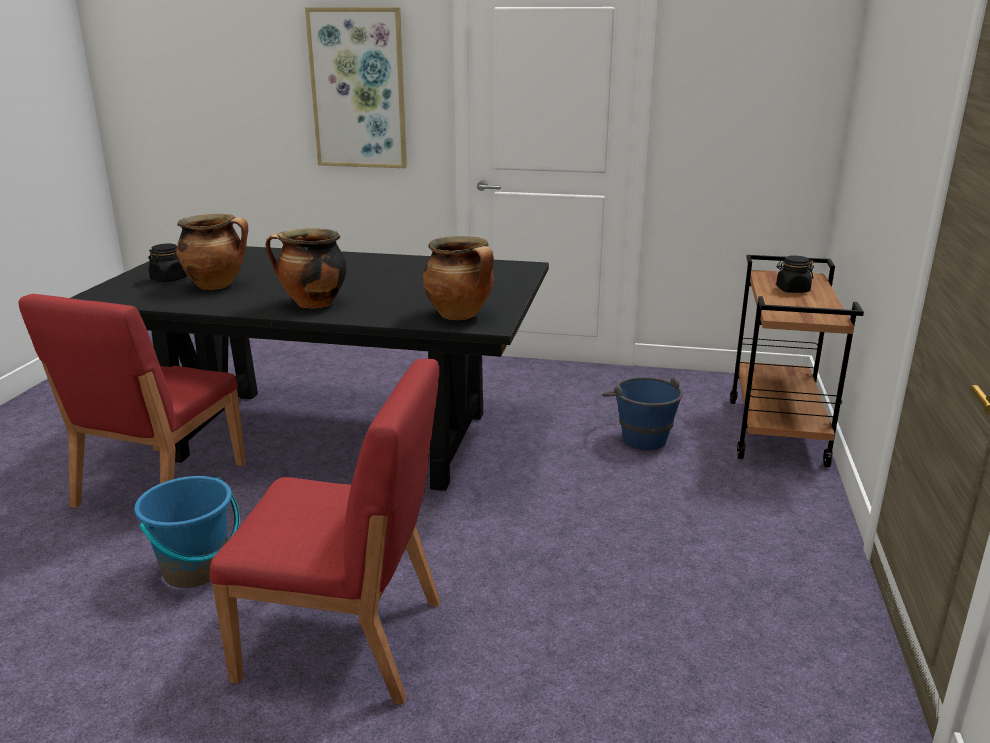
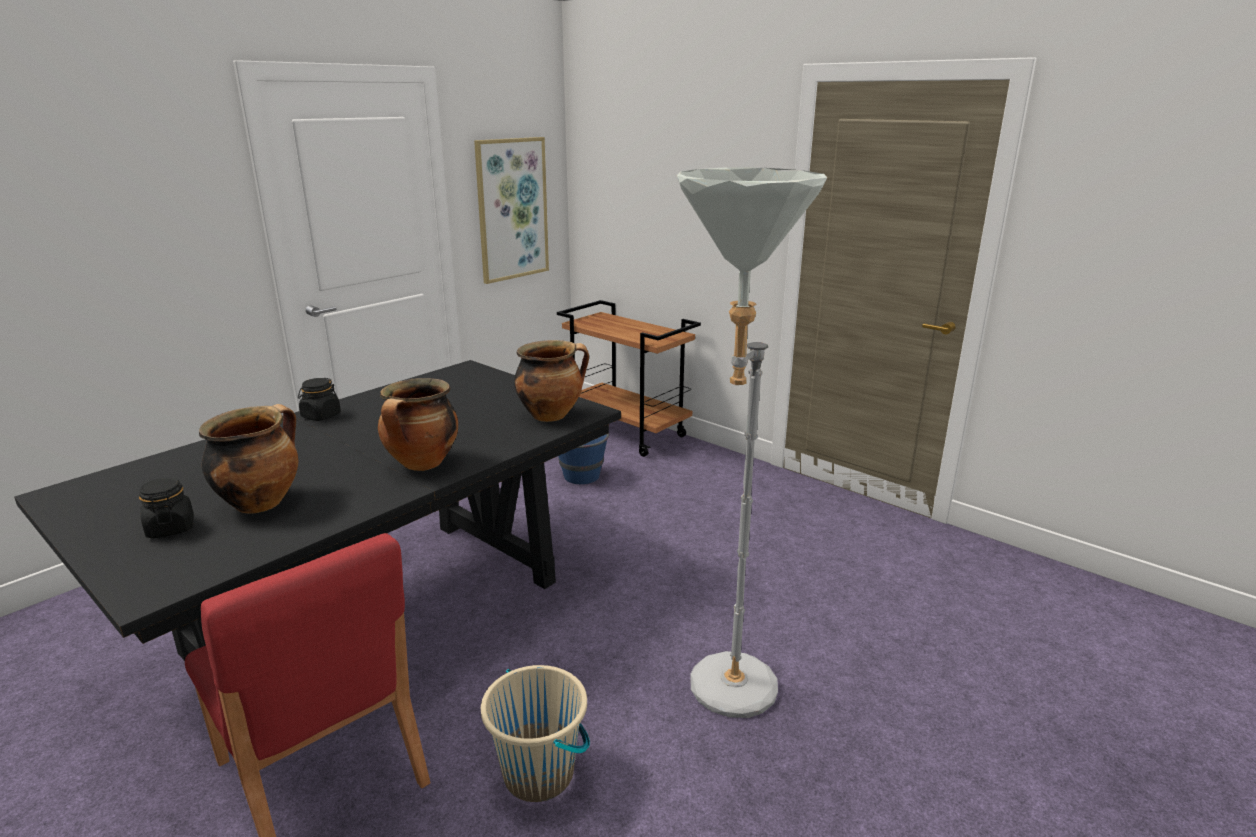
camera: 60 degrees left, 0 degrees up
(196, 570) = (539, 773): blue bucket -> beige bucket
(344, 641) = (723, 697): red chair -> grey floor lamp
(358, 89) = (135, 228): picture -> picture (512, 209)
(792, 290) = (617, 326): black jar -> black jar (321, 416)

